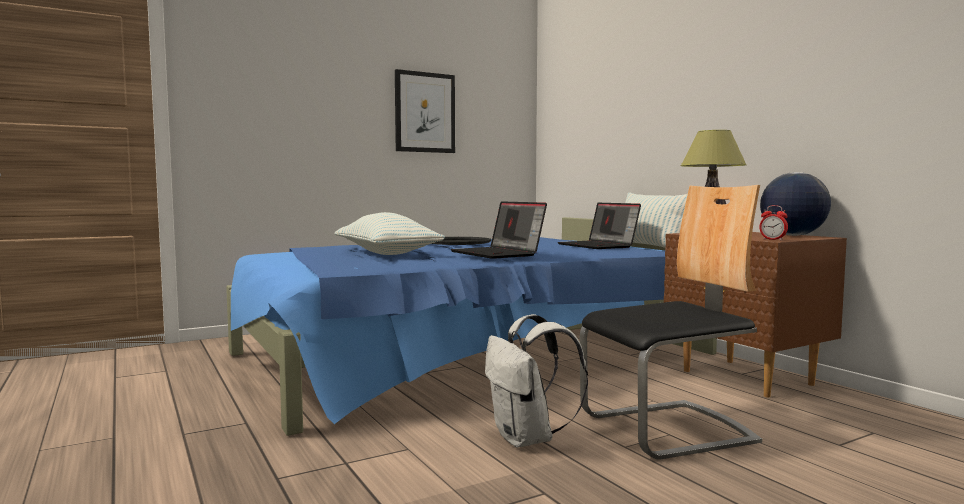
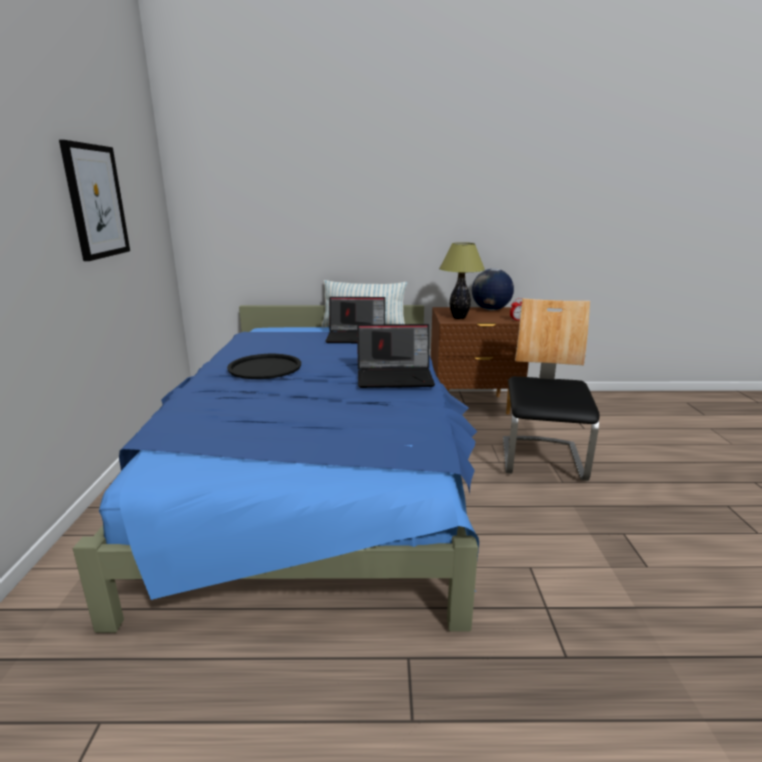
camera: 60 degrees left, 15 degrees up
(386, 254) = (308, 412): pillow -> none
(527, 439) = (535, 510): white backpack -> none

